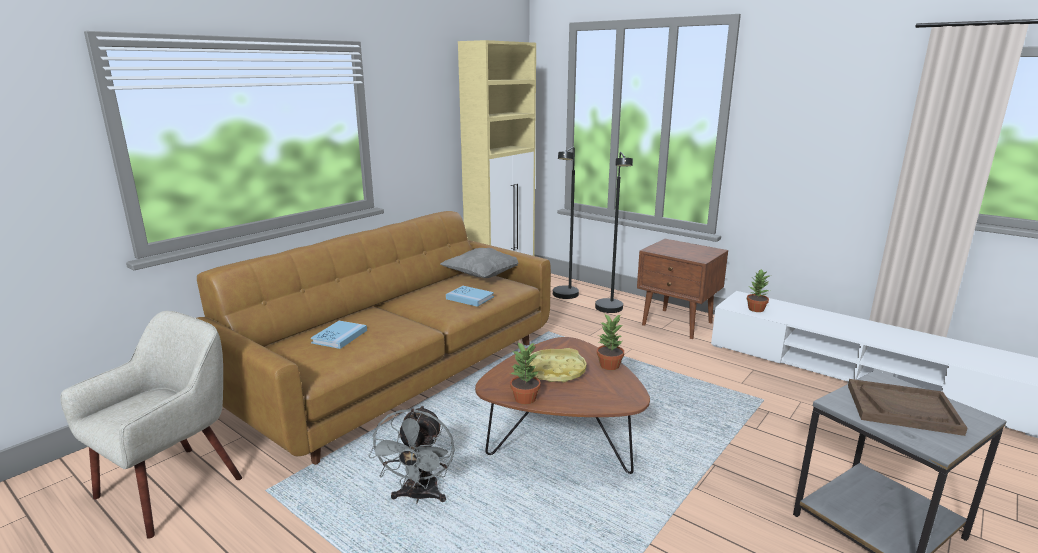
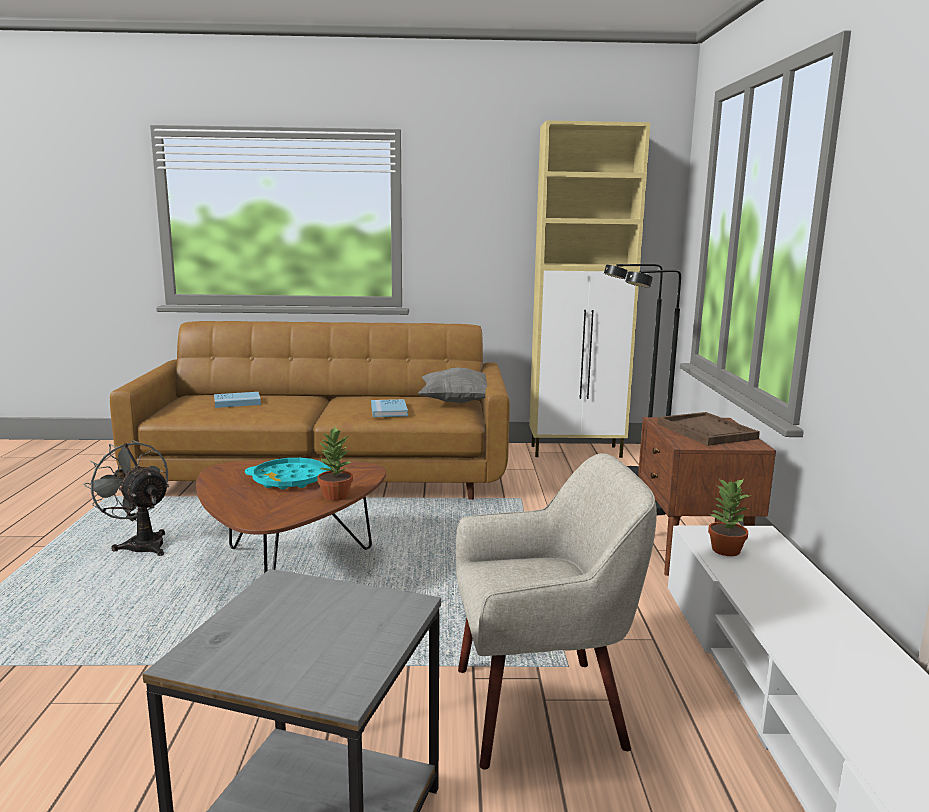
camera: 50 degrees right, 5 degrees down
(172, 487) = (90, 474): beige armchair -> beige armchair (541, 708)
(419, 496) = (141, 544): grey fan -> grey fan turned 75 degrees clockwise
(525, 399) = (213, 483): potted plant -> none
(555, 371) = (290, 480): yellow tray -> turquoise tray
(902, 409) = (306, 627): brown tray -> brown tray (706, 431)

